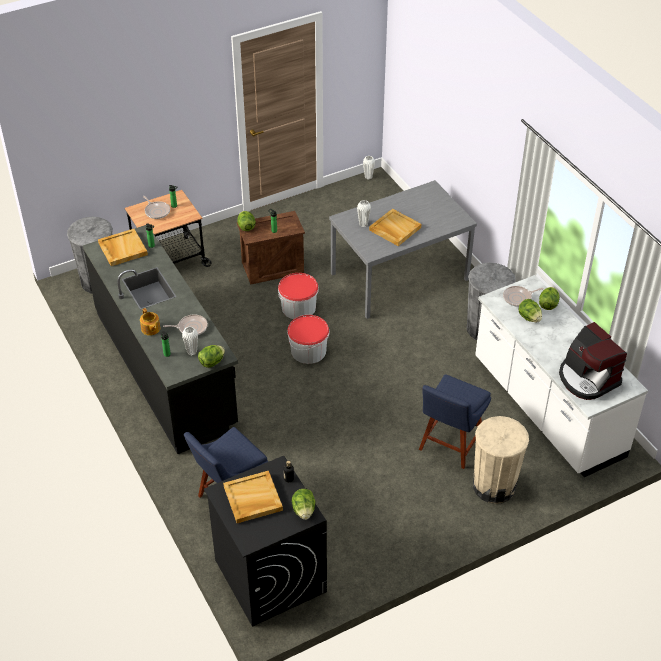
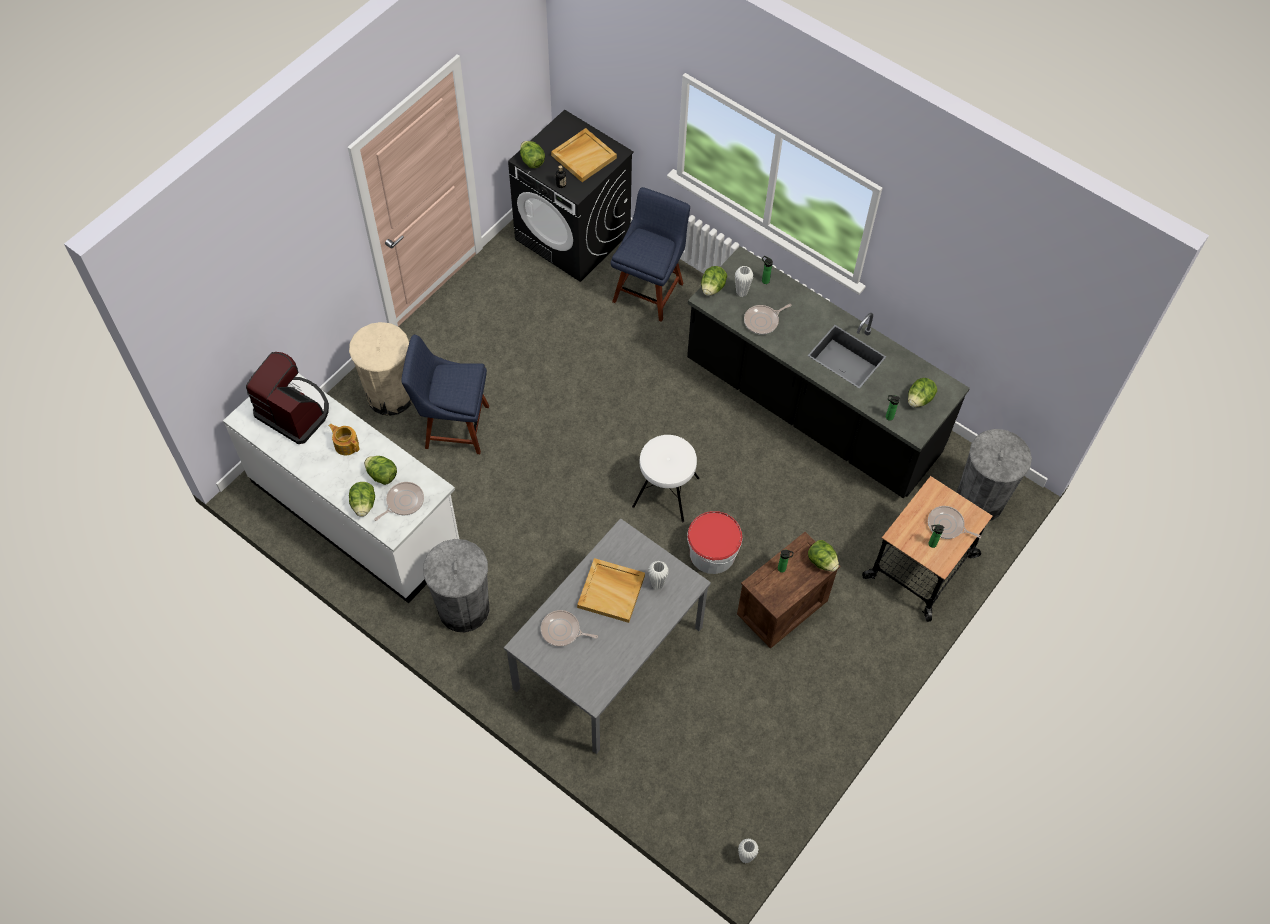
camera: 155 degrees right, 15 degrees up
(122, 249) = (919, 399): beige tray -> lettuce
(150, 329) = (804, 304): teapot -> teapot (346, 444)
(308, 350) = (666, 492): bucket -> white stool
(436, 220) = (562, 631): none -> frying pan
(449, 445) = (453, 426): blue chair -> blue chair turned 90 degrees counterclockwise

